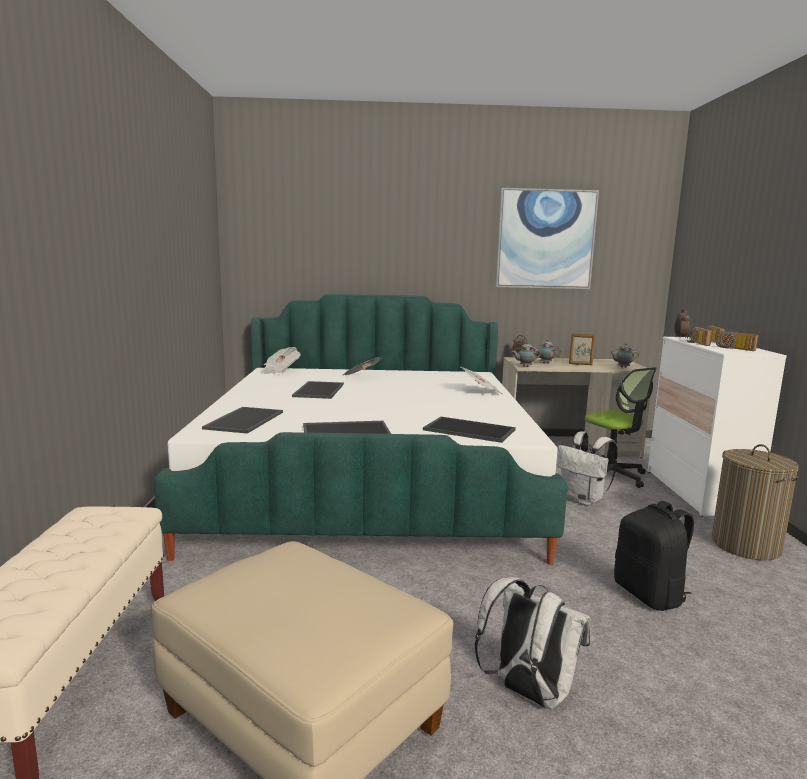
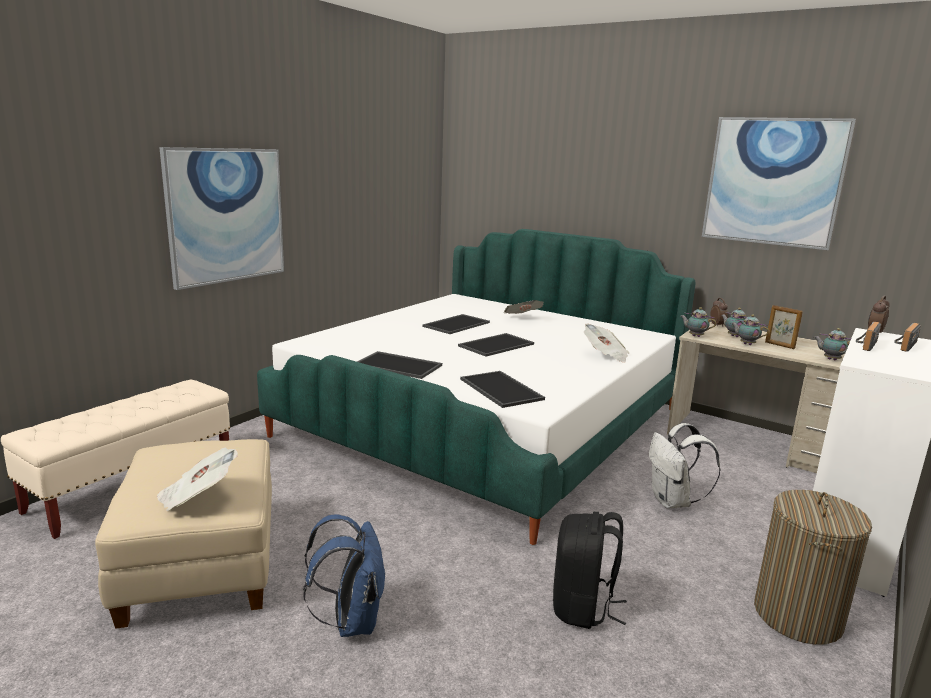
camera: 35 degrees right, 5 degrees up
(85, 280) = (226, 215): none -> picture
(243, 420) = (347, 339): tray -> tray (496, 344)
(279, 371) = (463, 300): newspaper -> newspaper (197, 496)
(527, 693) = (351, 621): white backpack -> blue backpack
(563, 366) = (746, 344): none -> teapot
(611, 476) = (756, 489): office chair -> none
(733, 348) = (891, 361): radio -> none

